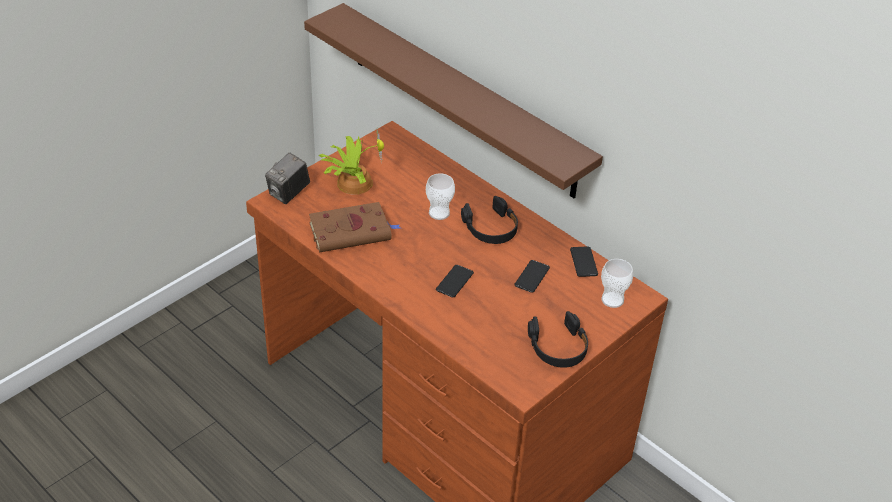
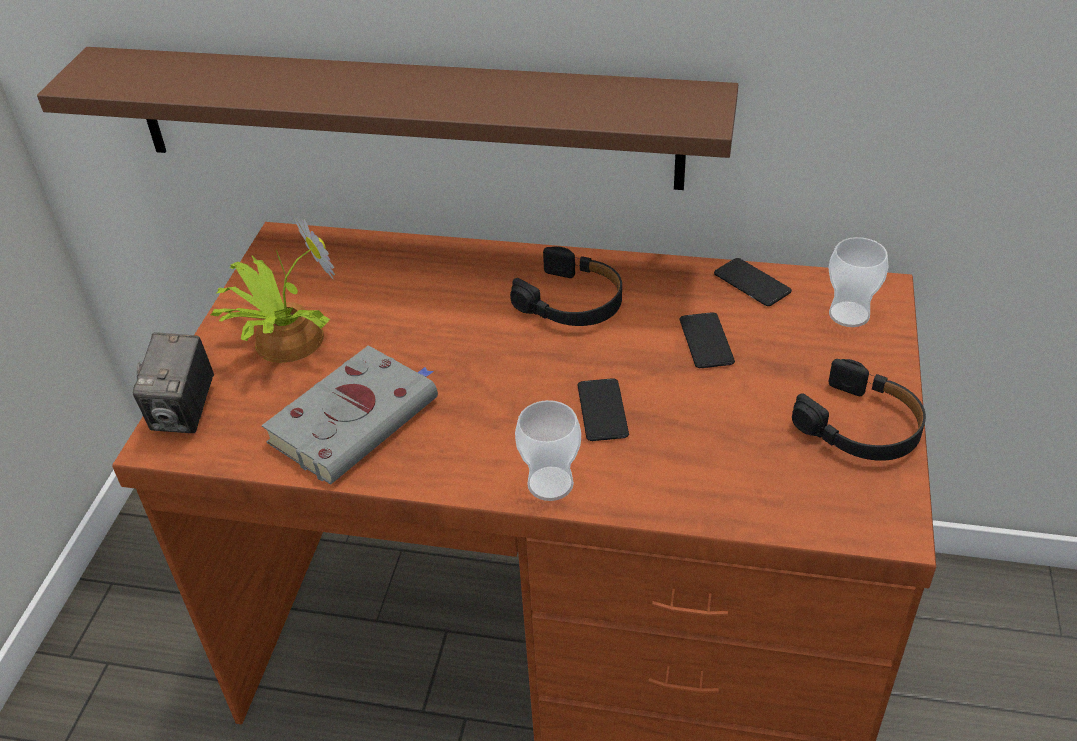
camera: 30 degrees left, 0 degrees up
(352, 231) = (356, 418): brown book -> grey book
(439, 213) = (471, 318): cup -> cup (550, 483)

